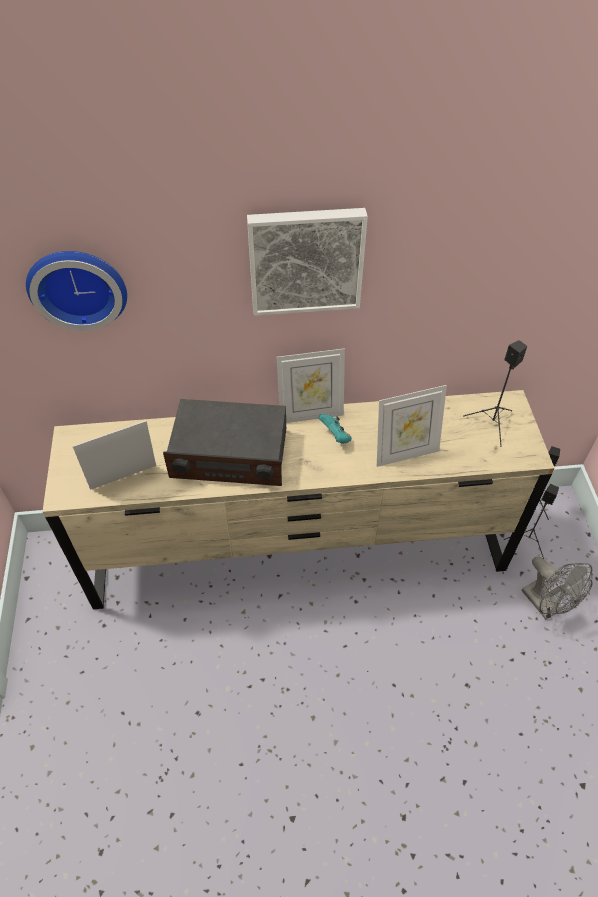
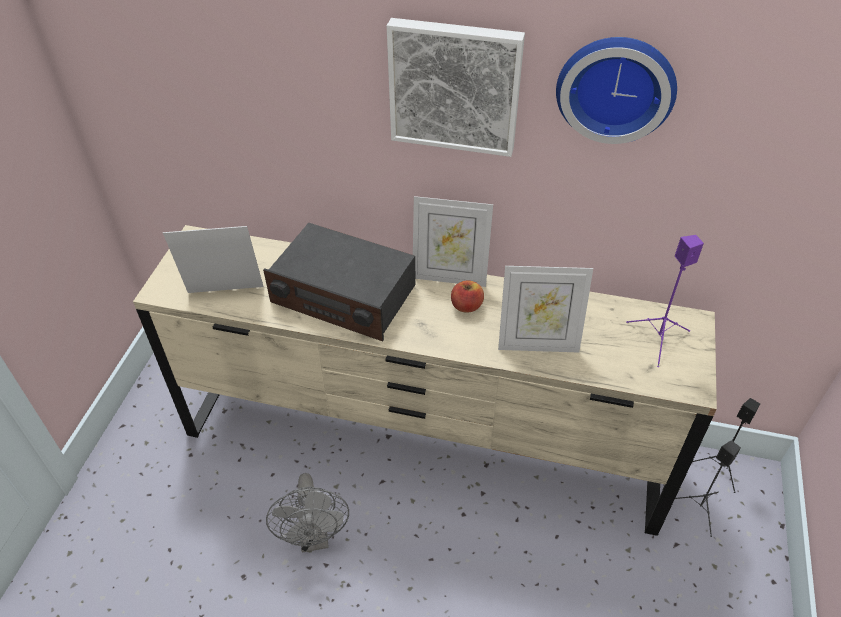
camera: 20 degrees right, 5 degrees down
(78, 285) = (215, 69): wall clock -> wall clock (616, 86)
(335, 436) = (466, 306): turquoise game controller -> apple
(492, 424) = (658, 340): black speaker -> purple speaker
(546, 605) = (693, 592): grey fan -> grey fan (315, 537)

